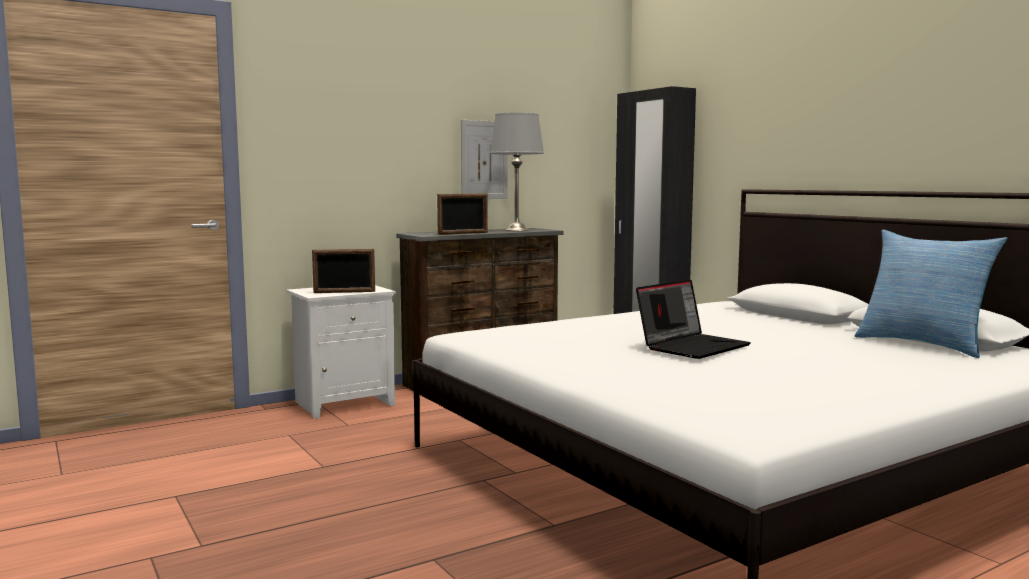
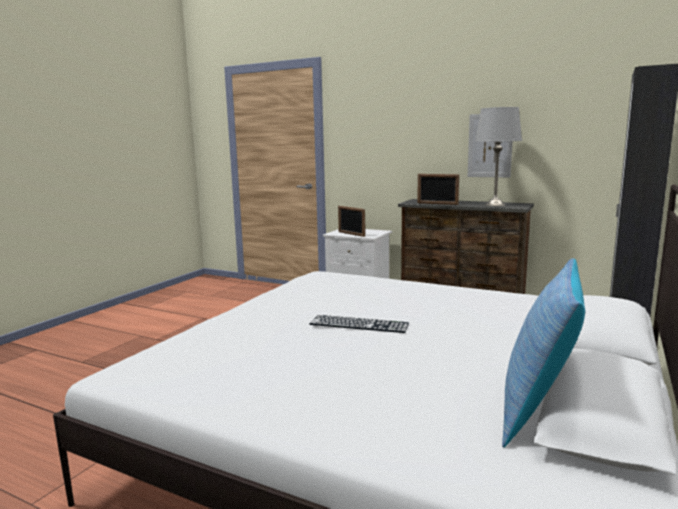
camera: 60 degrees right, 5 degrees up
(693, 346) = (359, 324): laptop -> keyboard

